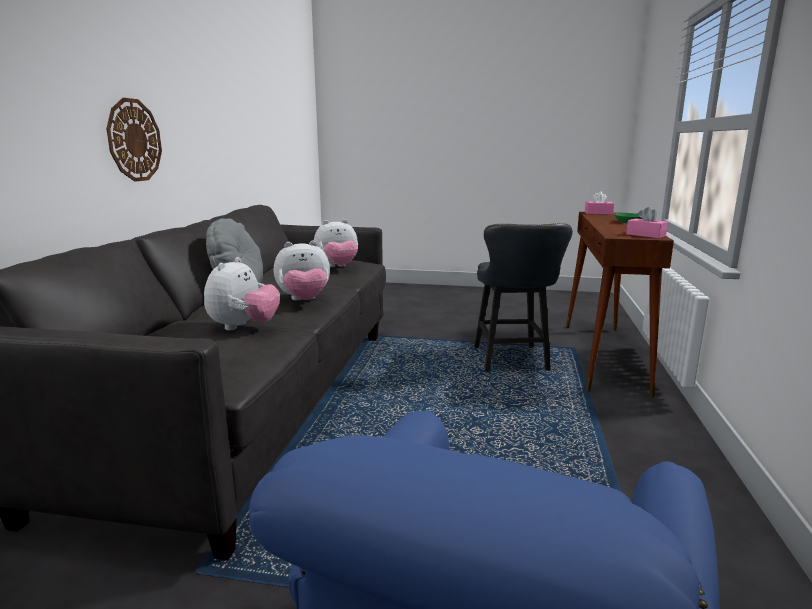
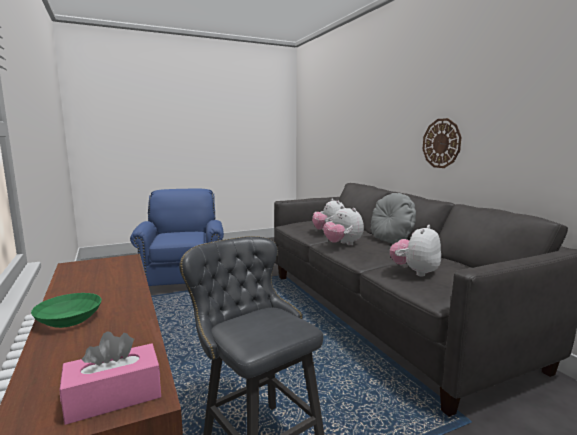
camera: 145 degrees right, 5 degrees down
(304, 301) = (343, 244): plush toy -> plush toy turned 75 degrees counterclockwise
(645, 235) = (83, 268): pink tissue box -> none

